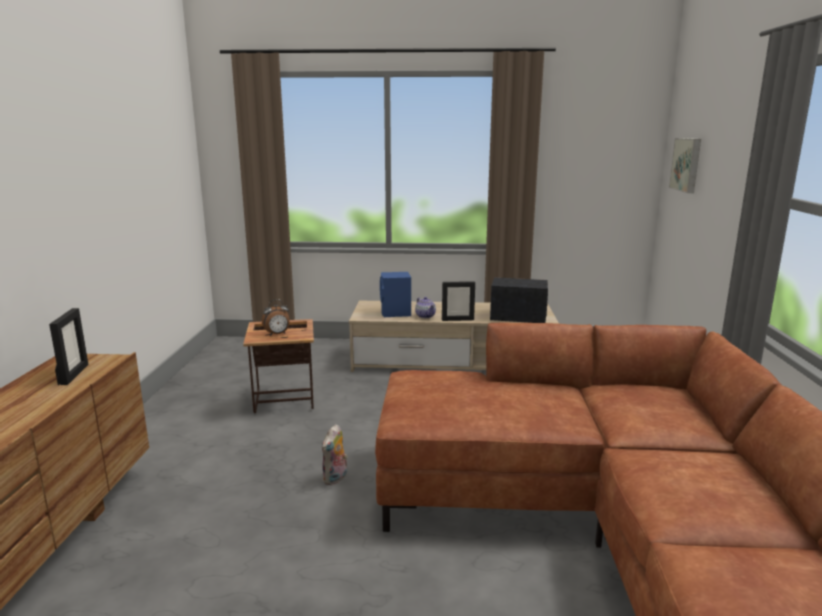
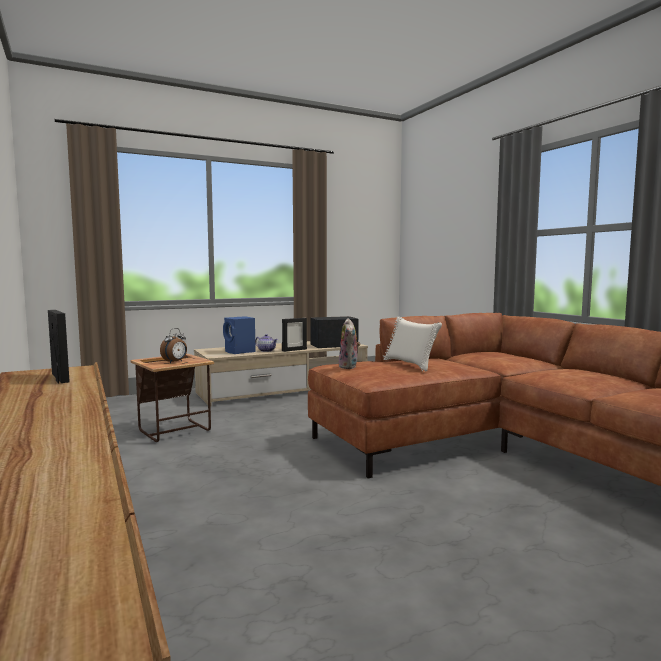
camera: 30 degrees left, 10 degrees down
(336, 479) = (290, 462): plush toy -> plush toy (349, 367)
(491, 398) = (410, 365): none -> white pillow
(687, 164) = (426, 232): picture -> none

